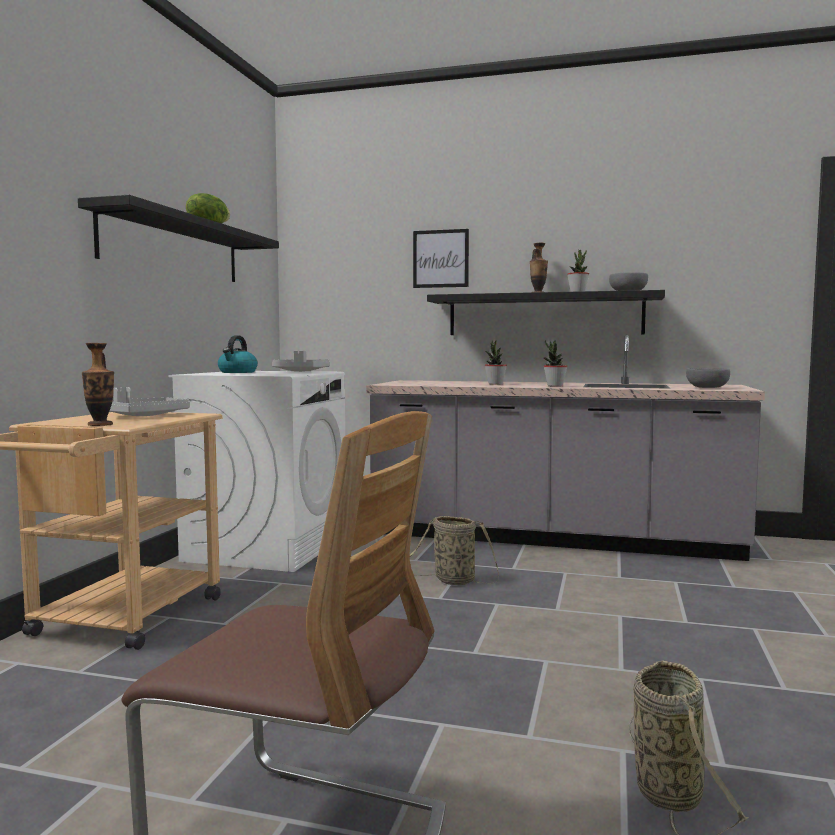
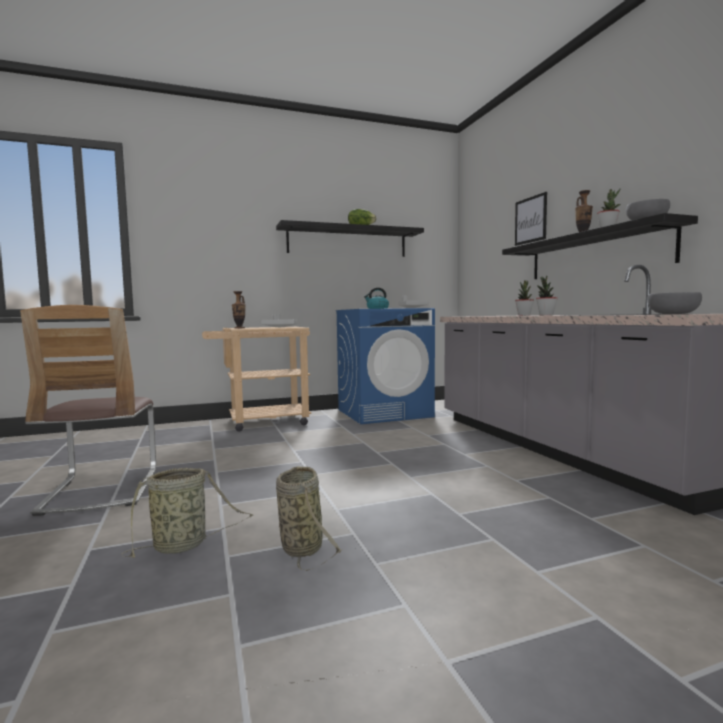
camera: 55 degrees right, 0 degrees up
(267, 547) = (385, 413): white washing machine -> blue washing machine
(451, 581) = (409, 448): basket -> basket (301, 546)

